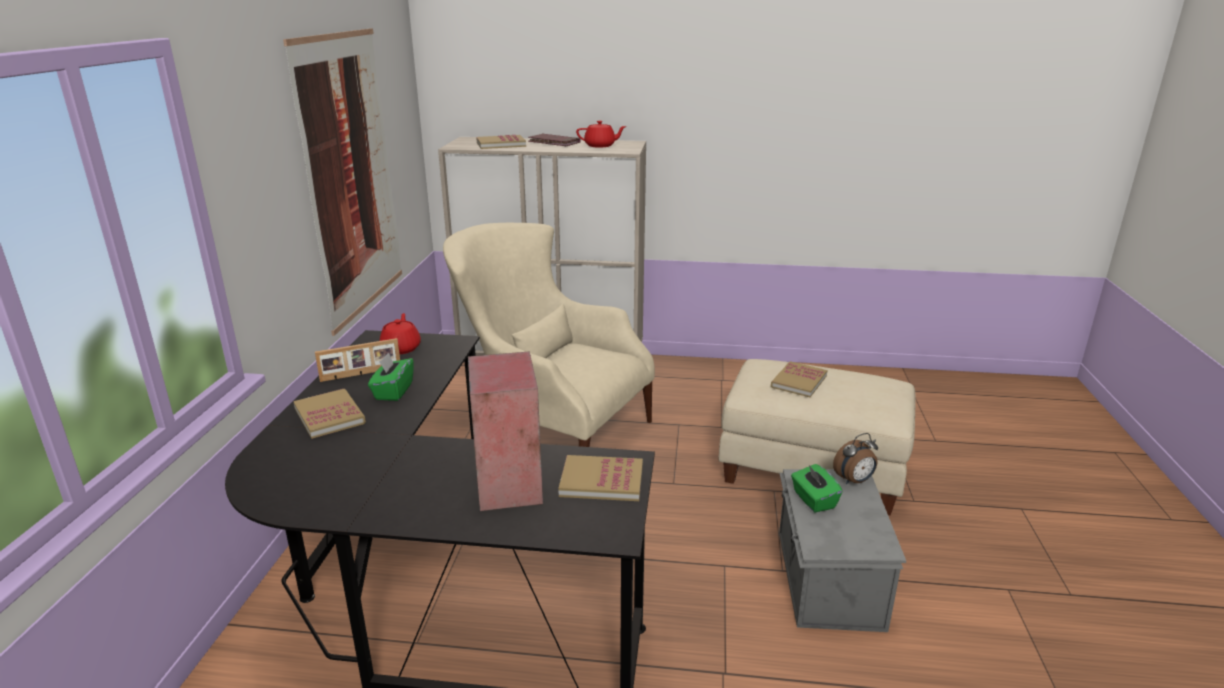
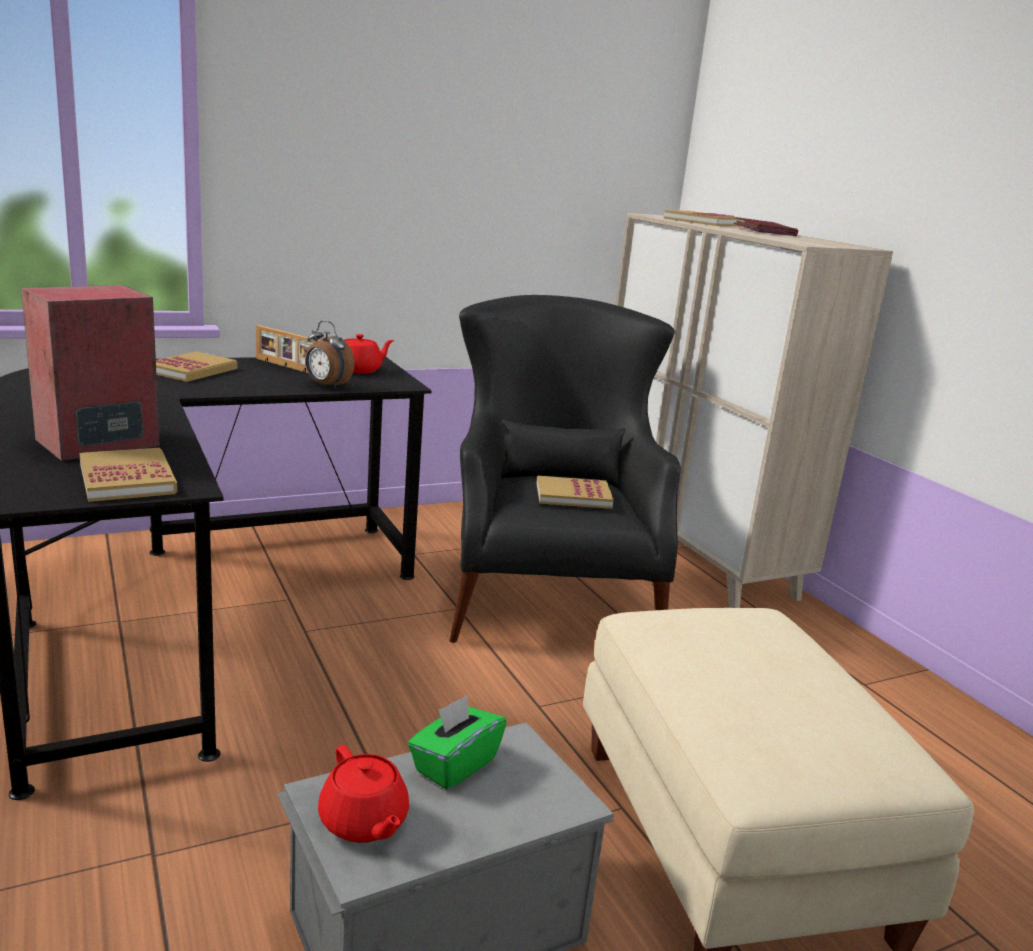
camera: 55 degrees right, 5 degrees down
(351, 177) = (481, 207): picture -> none
(393, 391) = (262, 380): green tissue box -> none
(550, 432) = (546, 589): beige armchair -> black armchair
(600, 146) = (802, 239): red teapot -> red teapot (363, 822)
(799, 381) = (739, 651): book -> book (573, 496)
(854, 481) = (552, 799): alarm clock -> alarm clock (326, 386)

